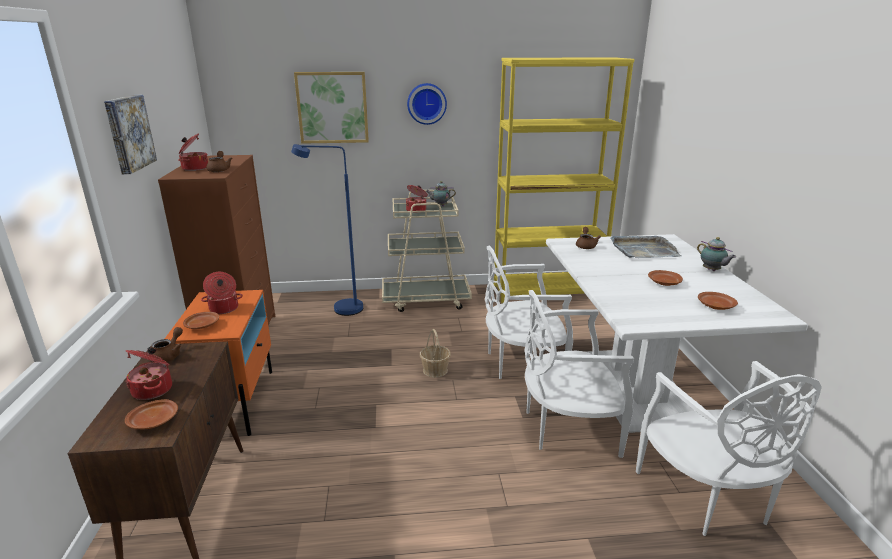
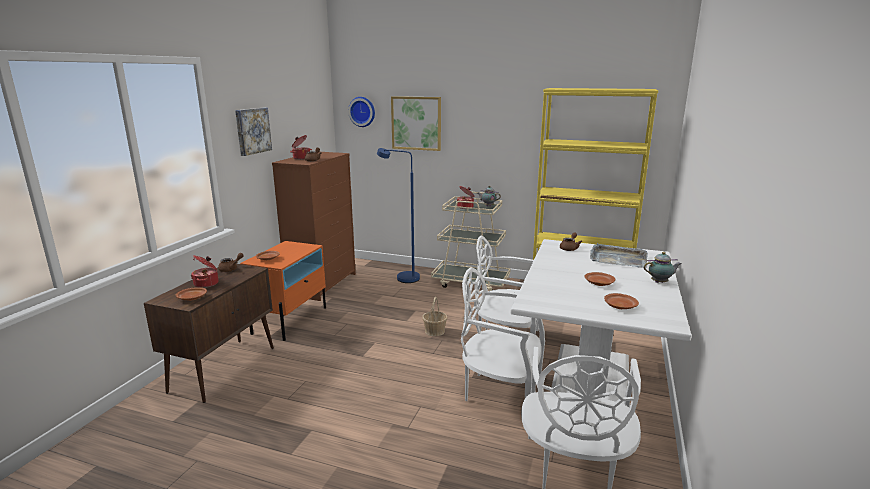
camera: 25 degrees right, 5 degrees down
(224, 309) = (288, 252): cooking pot -> none
(426, 103) = (486, 123): wall clock -> wall clock (362, 111)
(712, 270) = (660, 282): teapot -> teapot turned 90 degrees counterclockwise

